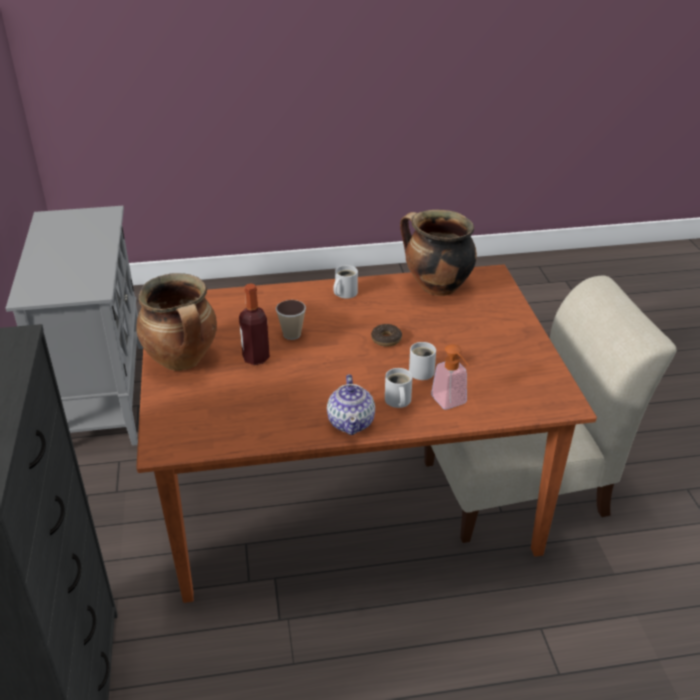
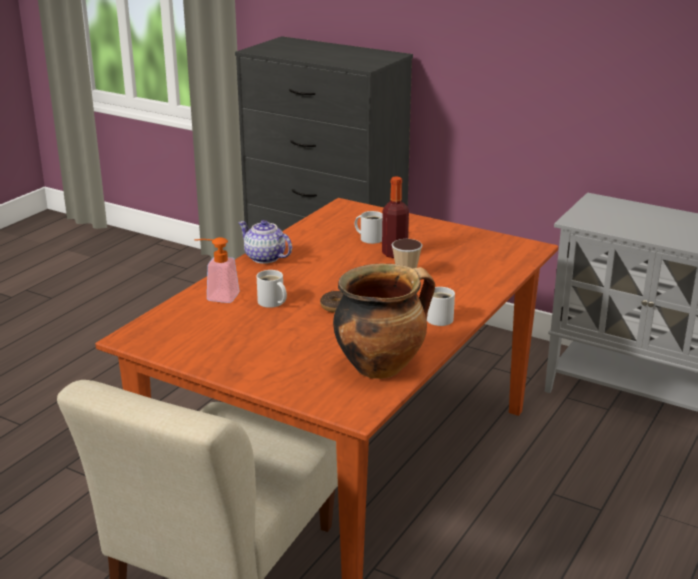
camera: 130 degrees right, 10 degrees down
(183, 361) = (431, 232): cooking pot -> none
(397, 401) = (256, 279): white mug -> white mug (370, 238)

